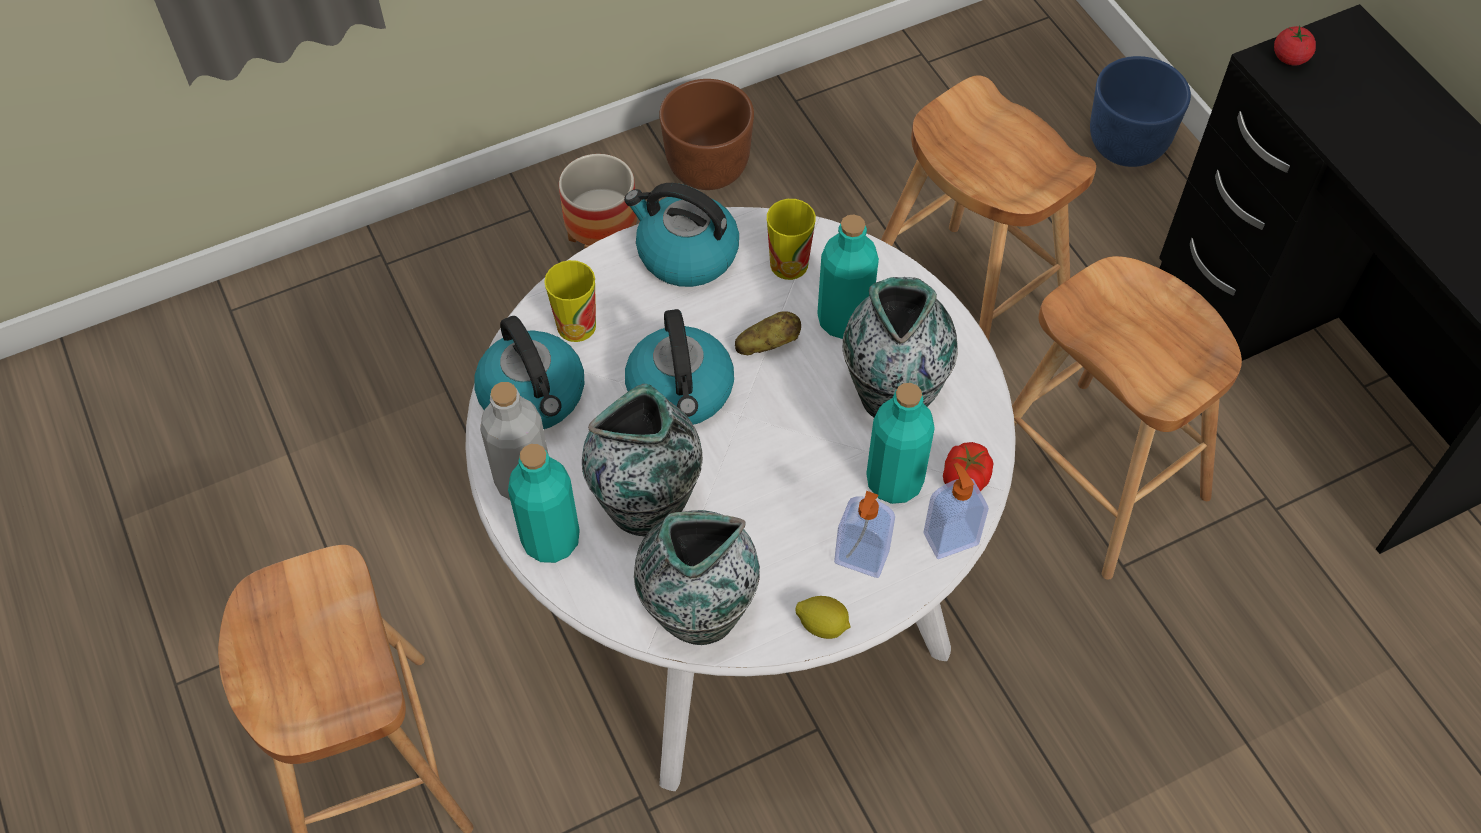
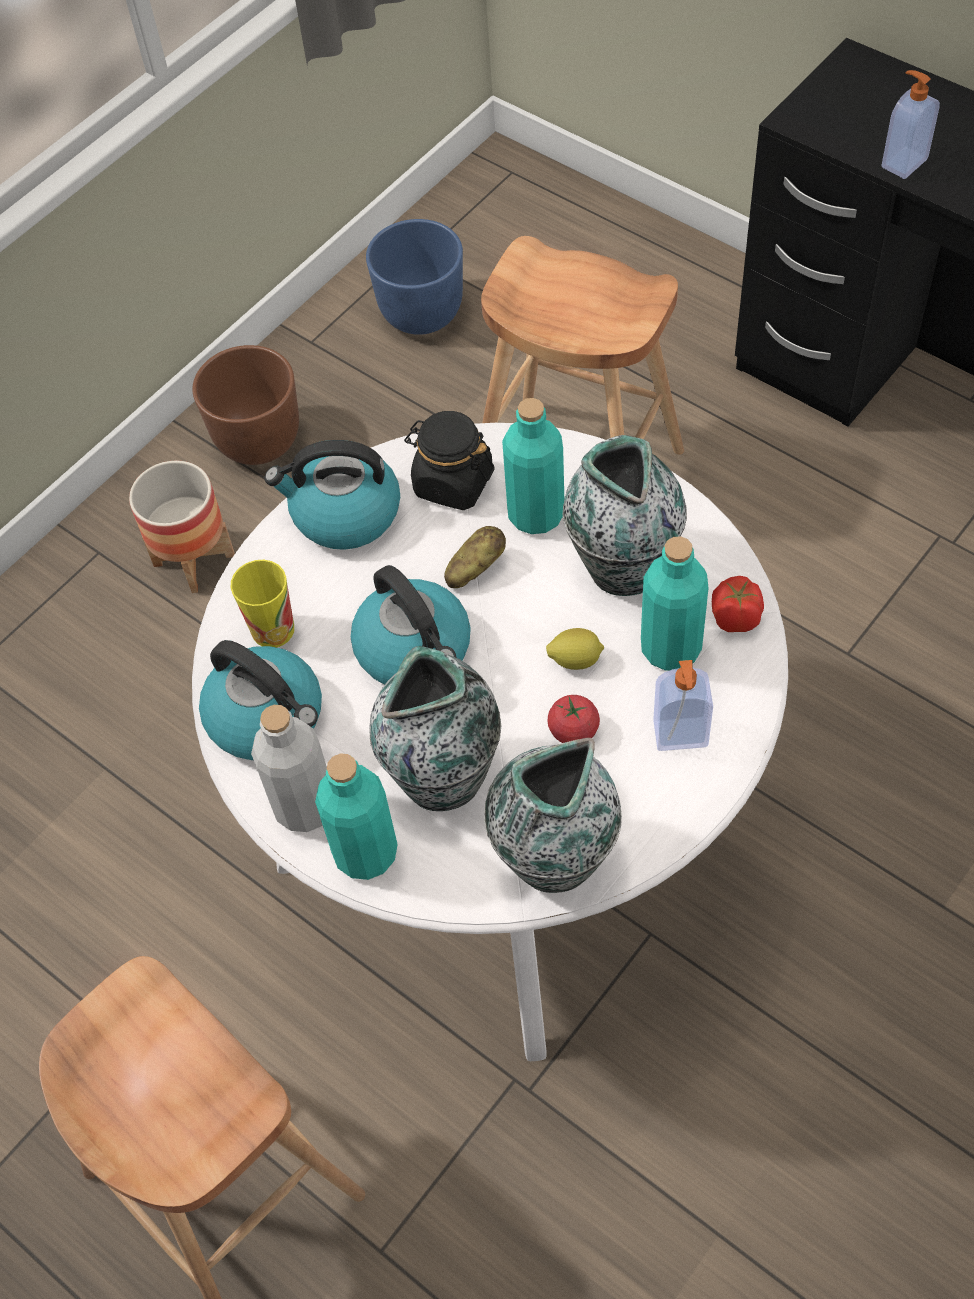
camera: 20 degrees left, 0 degrees up
(789, 264) = (452, 483): cup -> black jar
(822, 625) = (680, 815): lemon -> lemon (575, 659)
(950, 537) = (752, 678): soap dispenser -> soap dispenser (903, 162)
(1093, 476) = (777, 582): brown stool -> none
(1127, 147) = (647, 266): blue planter -> blue planter (422, 315)
(1290, 58) = (813, 108): tomato -> tomato (573, 730)

